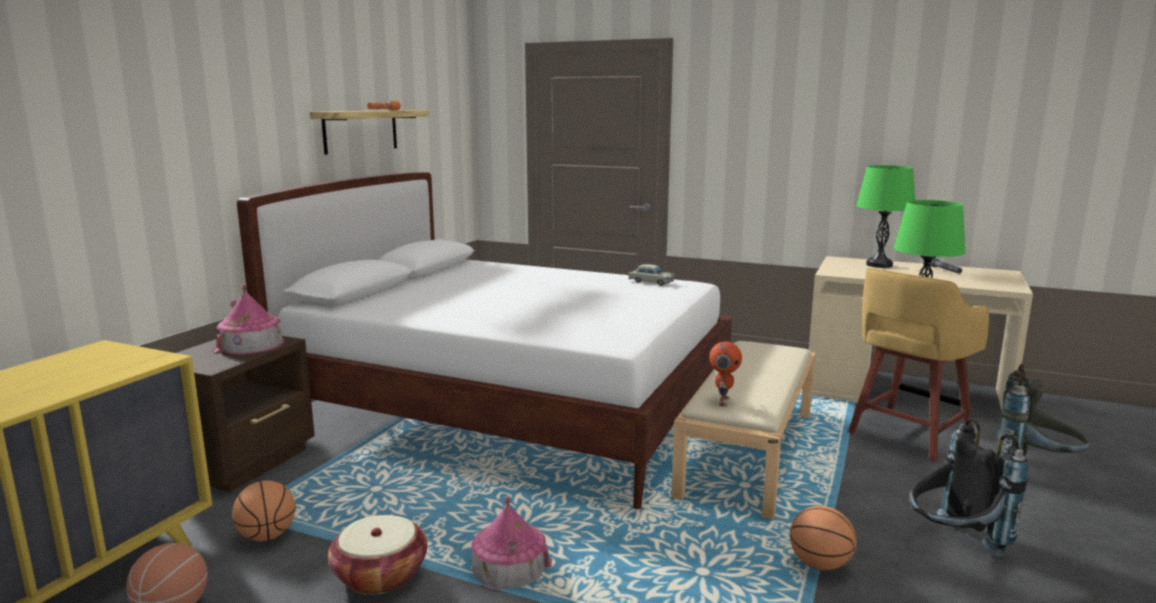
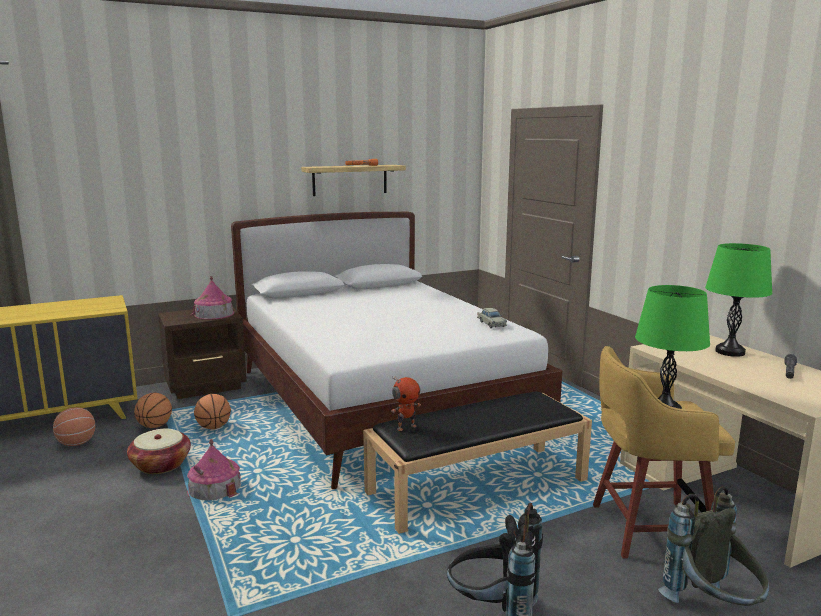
camera: 40 degrees right, 0 degrees up
(748, 452) = (478, 486): beige bench -> black bench
(820, 565) = (370, 574): basketball -> basketball (213, 427)

